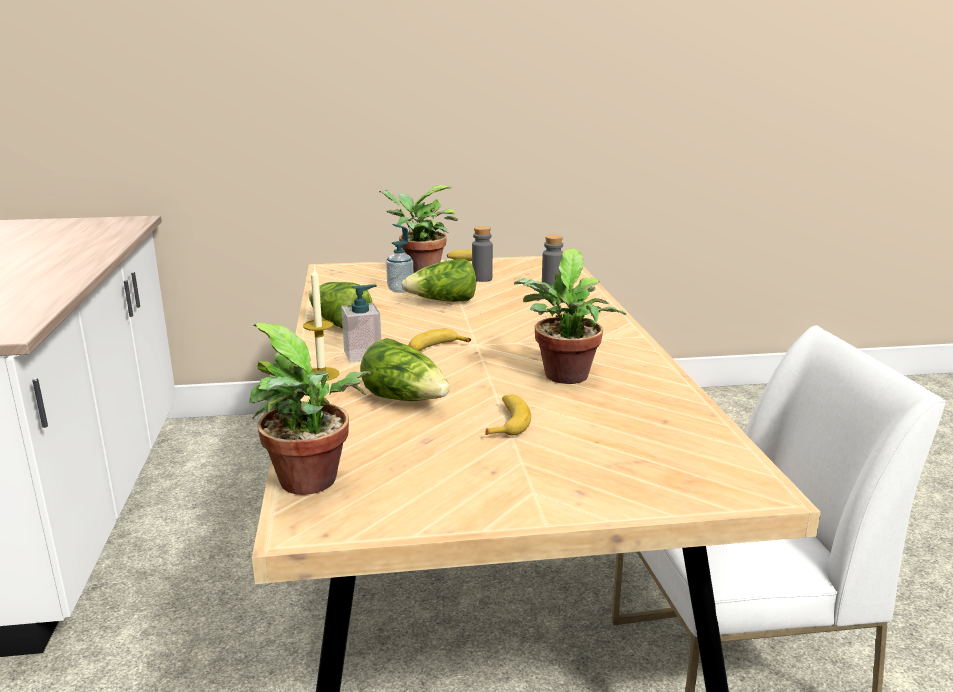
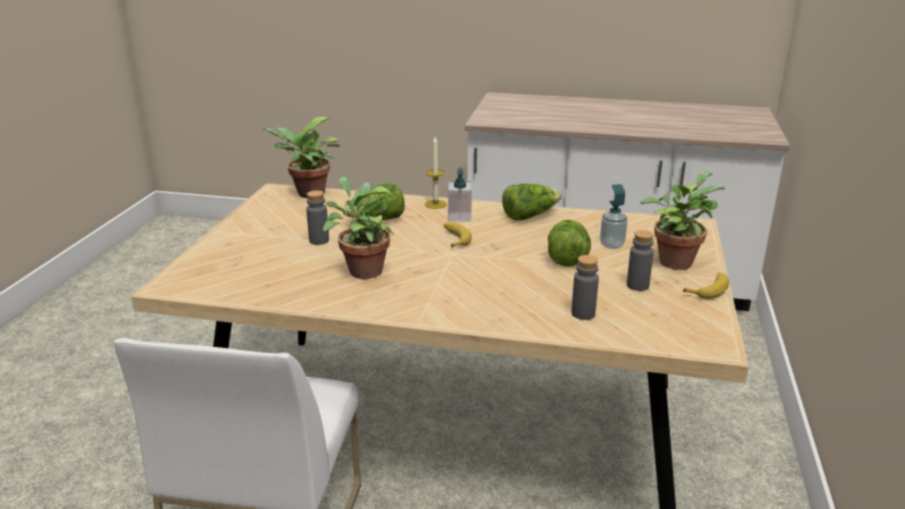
camera: 110 degrees right, 5 degrees up
(507, 422) = (319, 240): banana -> grey bottle

